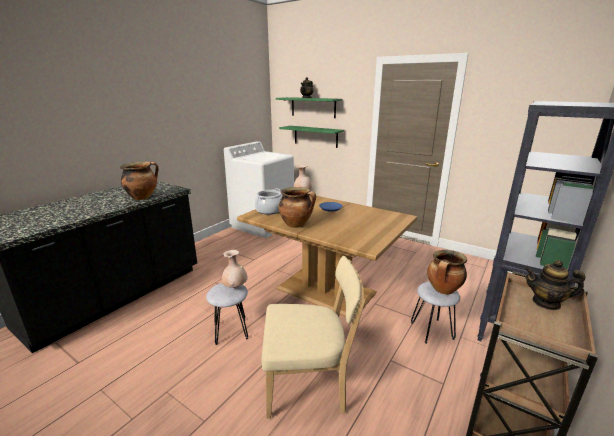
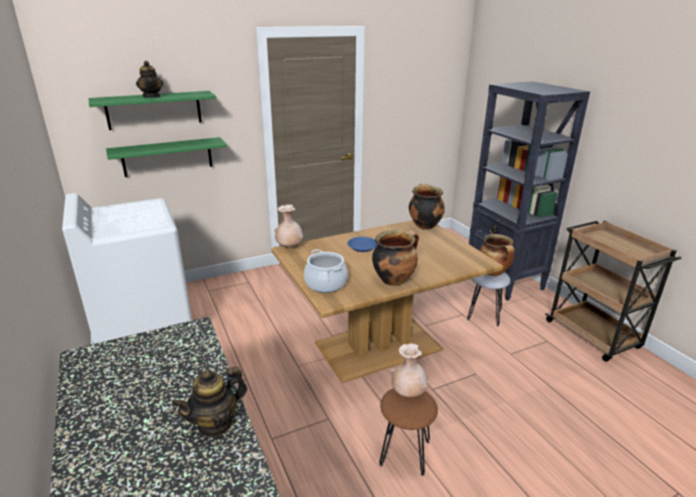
camera: 60 degrees left, 5 degrees up
(143, 197) = (199, 373): cooking pot -> cooking pot (424, 225)
(230, 331) = (404, 453): grey stool -> brown stool
(309, 385) = (523, 417): beige chair -> none
(546, 303) = (606, 238): teapot -> teapot (215, 424)

